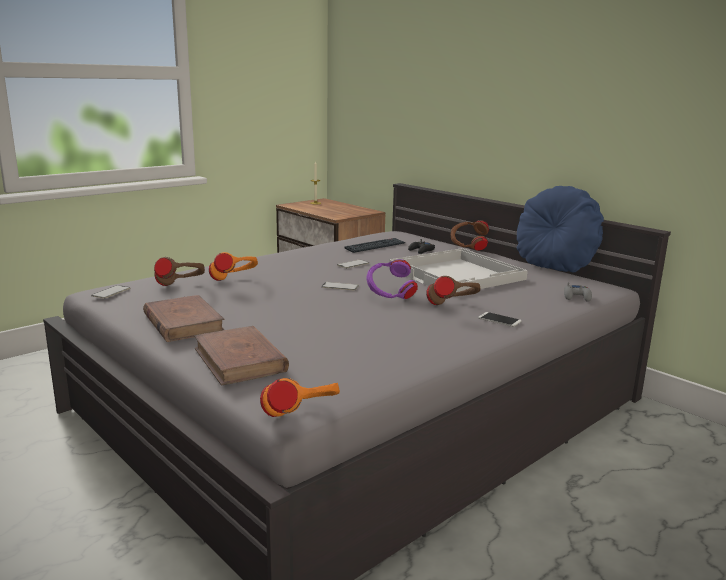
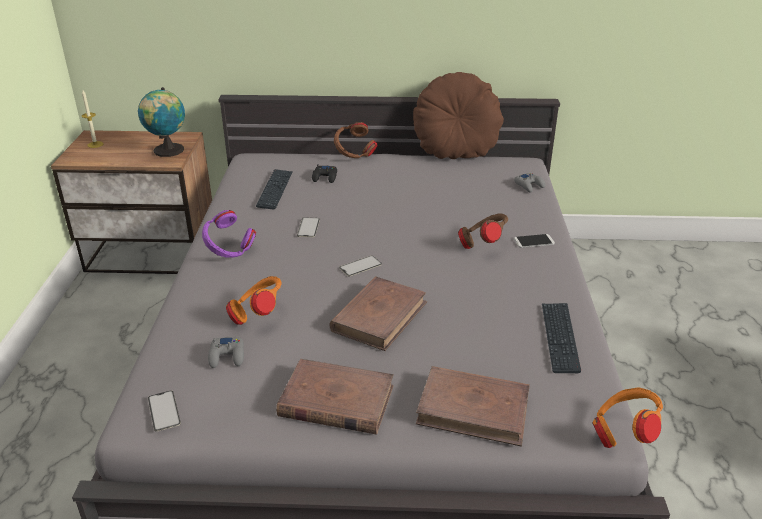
camera: 45 degrees left, 15 degrees up
(180, 287) = (227, 356): brown headphones -> grey game controller
(294, 307) = (379, 316): none -> brown book
(345, 213) = (168, 151): none -> globe
(385, 363) = (559, 338): none -> keyboard
(390, 296) = (419, 256): purple headphones -> purple headphones (229, 252)
(457, 274) = (411, 197): white tray -> none
(554, 267) = (455, 154): blue pillow -> brown pillow

